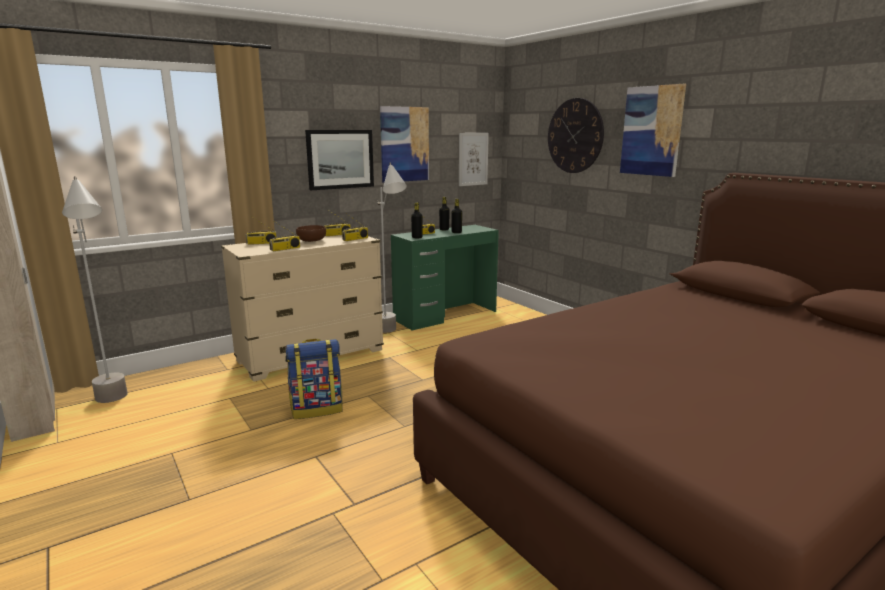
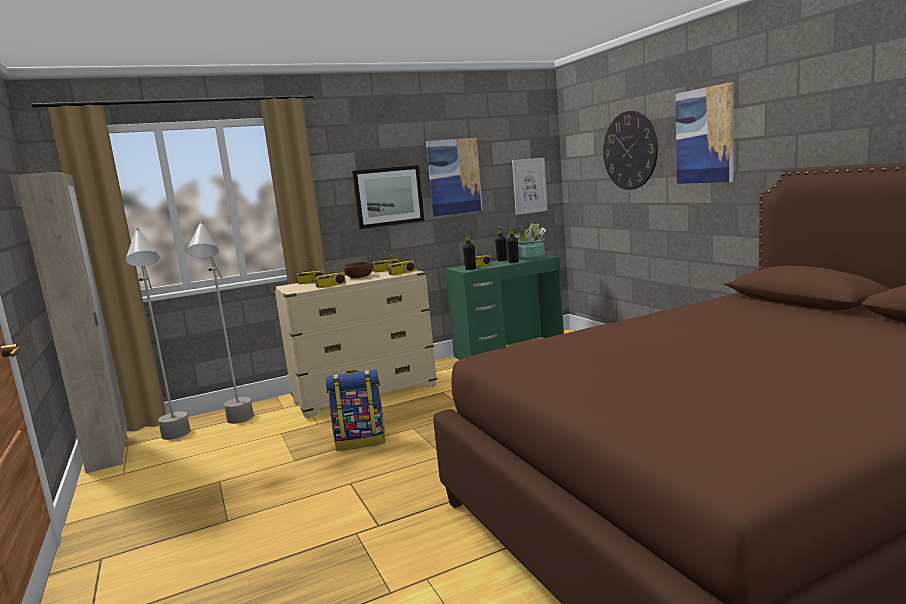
camera: 10 degrees right, 5 degrees down
(391, 334) = (449, 371): grey floor lamp -> grey floor lamp (238, 426)
(471, 228) = (530, 257): none -> potted plant

